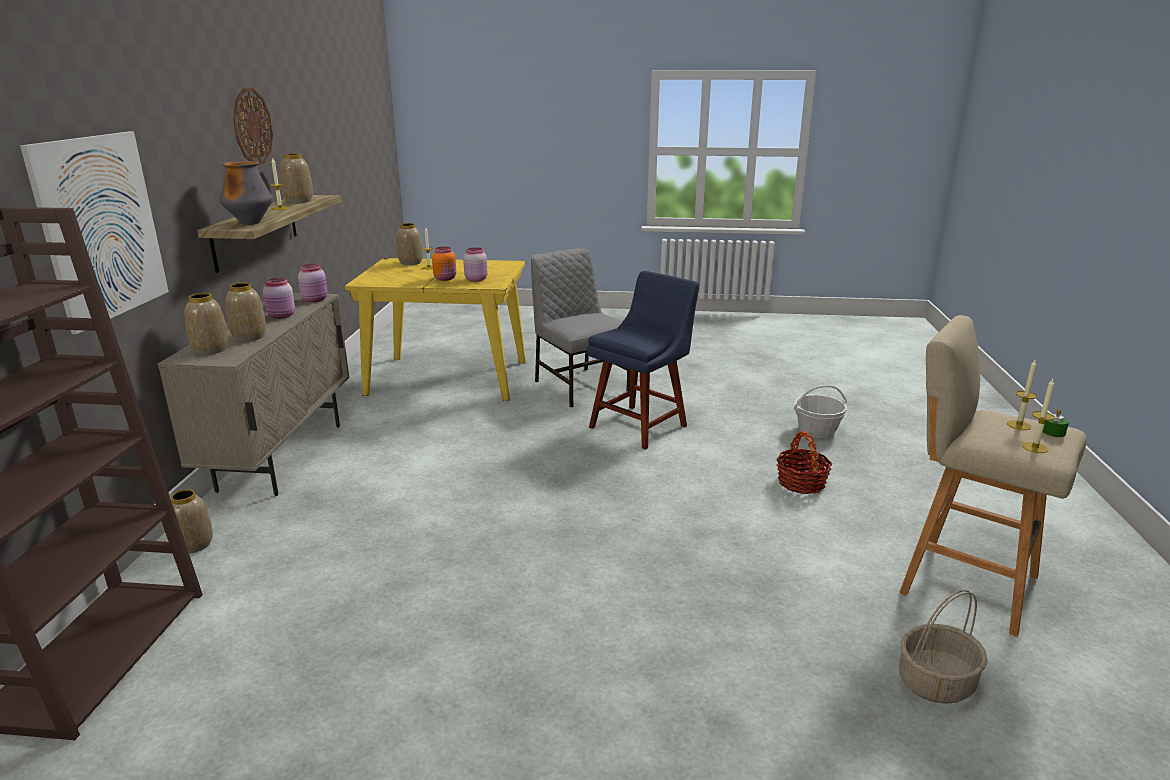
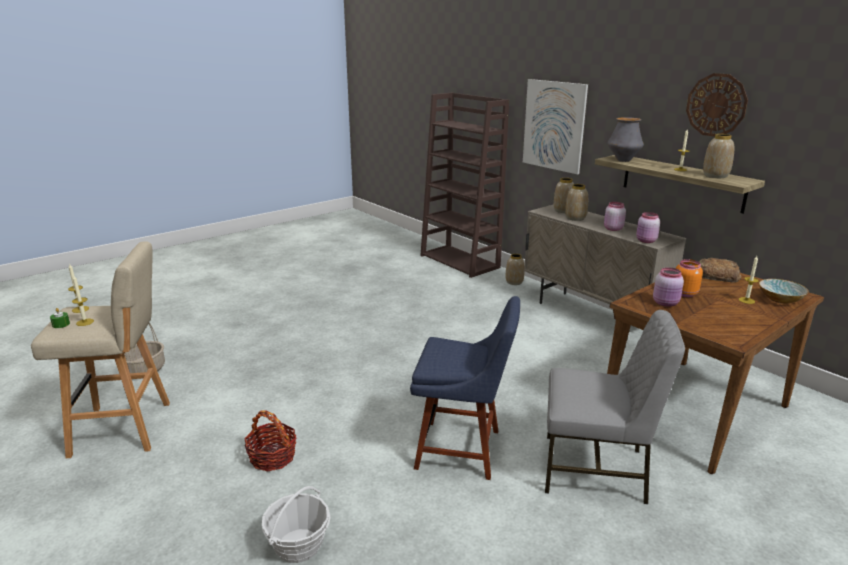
camera: 135 degrees right, 0 degrees up
(380, 278) = (717, 275): none -> bread
(410, 263) = (780, 299): vase -> bowl
(446, 378) = (695, 409): yellow dining table -> brown dining table
(641, 425) = (463, 450): blue chair -> blue chair turned 75 degrees counterclockwise

